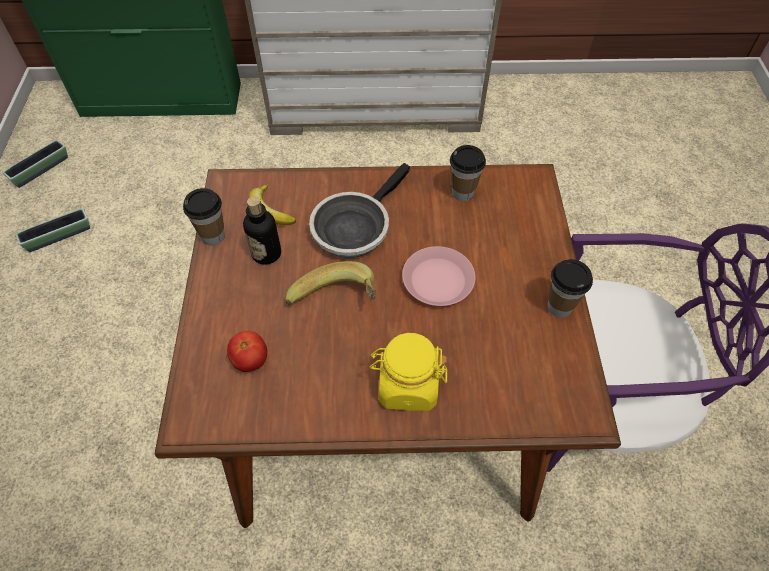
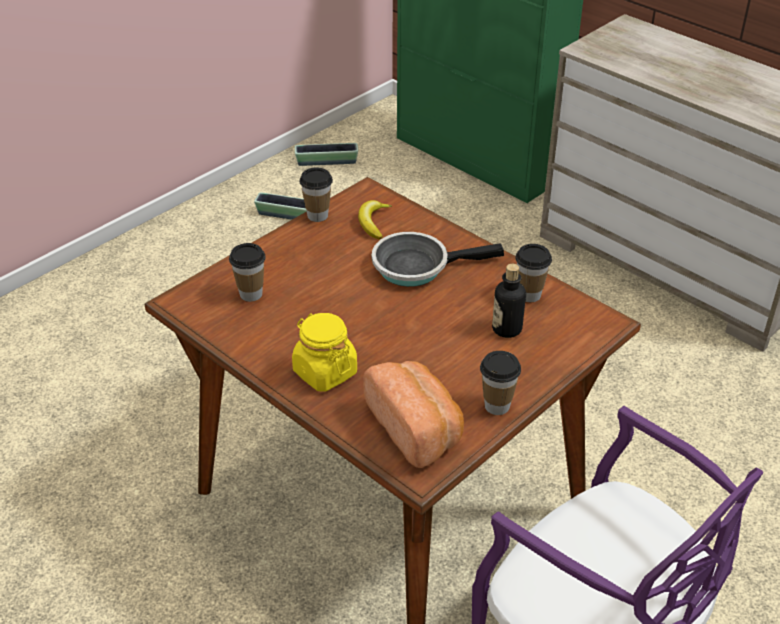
camera: 45 degrees right, 15 degrees down
(250, 360) = (251, 294): tomato -> cup
(266, 253) = (337, 245): bottle -> bottle (507, 329)
(336, 304) = (343, 300): banana -> none
(438, 280) = (430, 332): pink plate -> none
(534, 376) = (416, 428): none -> bread

